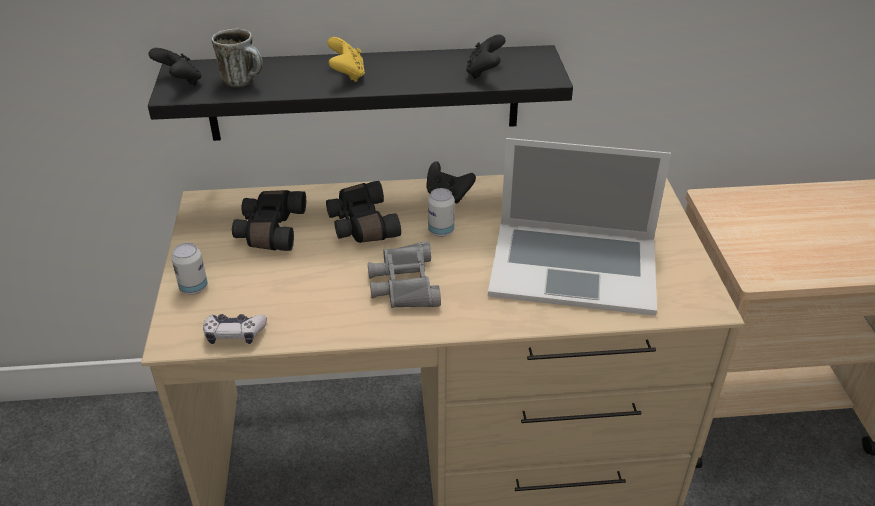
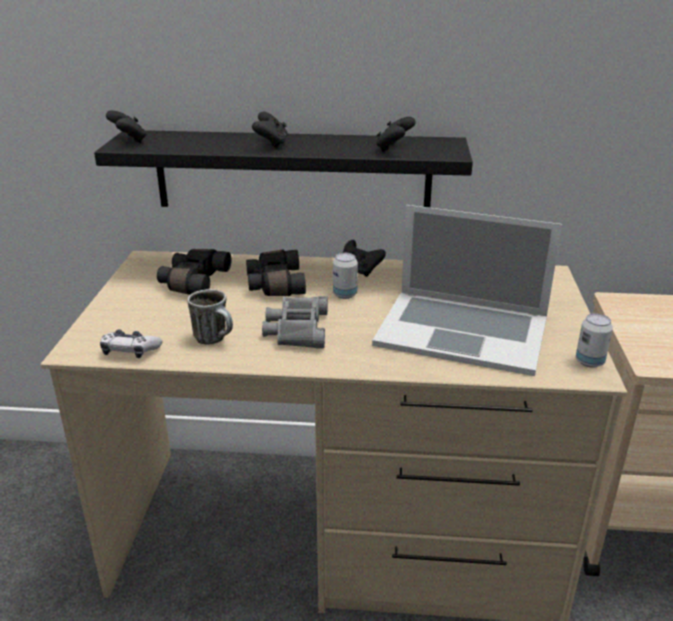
camera: 10 degrees right, 10 degrees down
(194, 288) = (110, 315): can -> can (589, 362)
(244, 82) = (182, 143): mug -> mug (216, 339)
(347, 75) = (271, 144): yellow game controller -> black game controller

